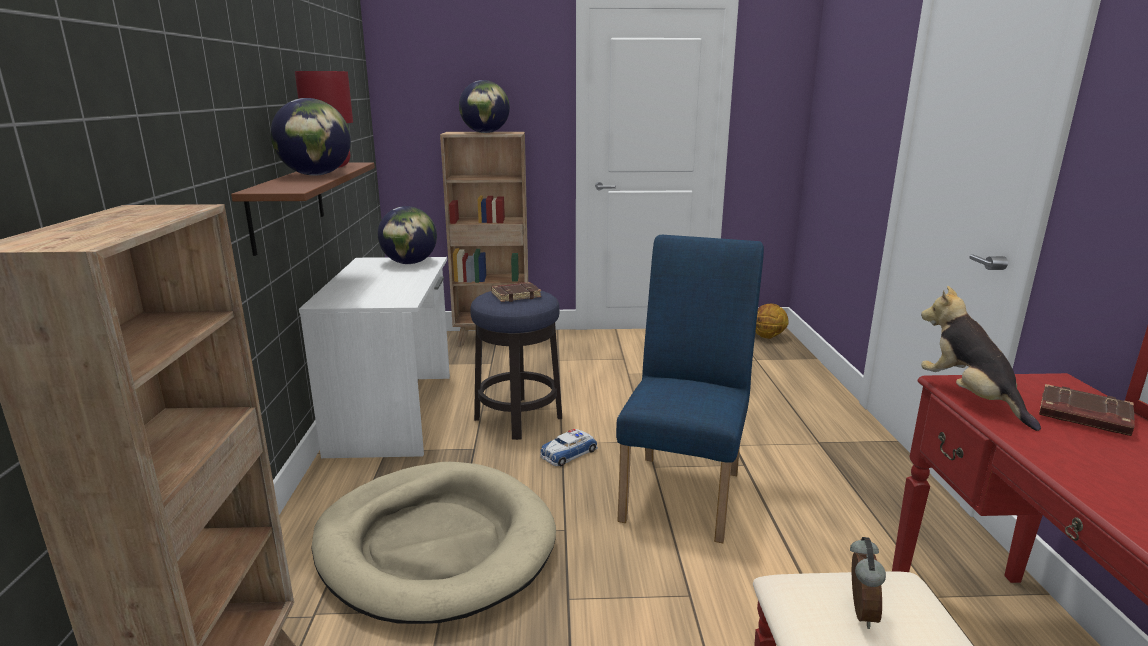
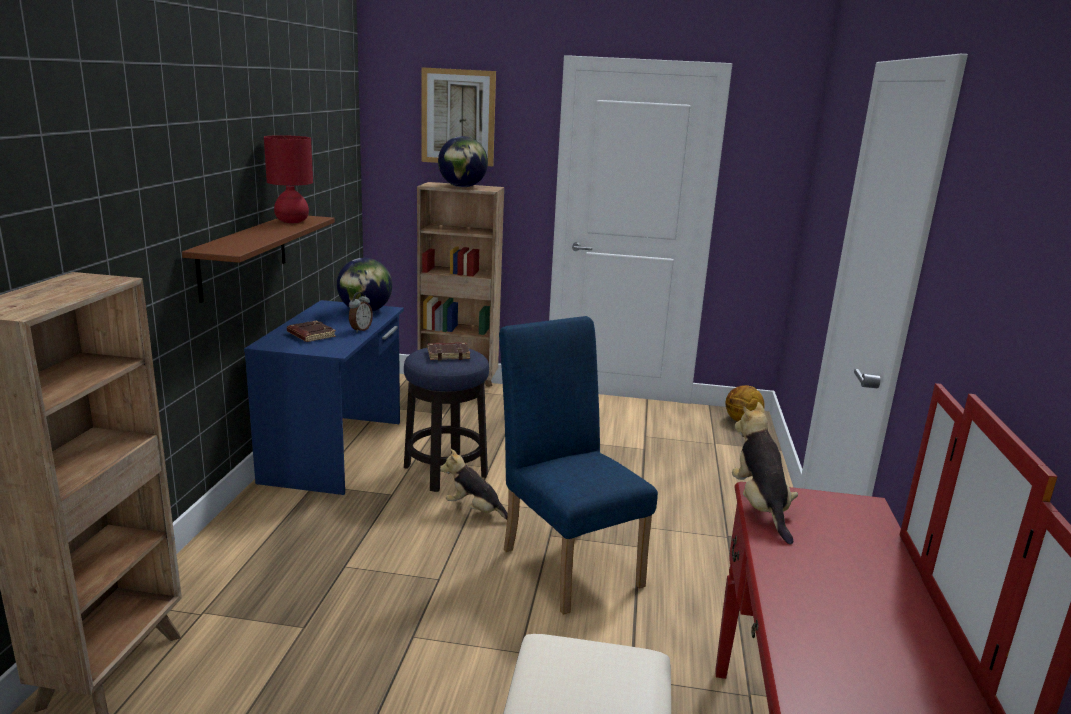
camera: 10 degrees right, 0 degrees up
(316, 175) = (268, 232): globe -> none
(395, 412) = (336, 450): white desk -> blue desk
(435, 545) = (321, 574): beige dog bed -> none
(472, 63) = (458, 117): none -> picture
(568, 453) = (476, 511): toy car -> plush toy
(684, 489) = (567, 560): blue chair -> blue chair turned 60 degrees counterclockwise
(858, 612) = (583, 672): alarm clock -> alarm clock (360, 330)
(1082, 416) = (847, 538): brown book -> brown book (310, 335)

